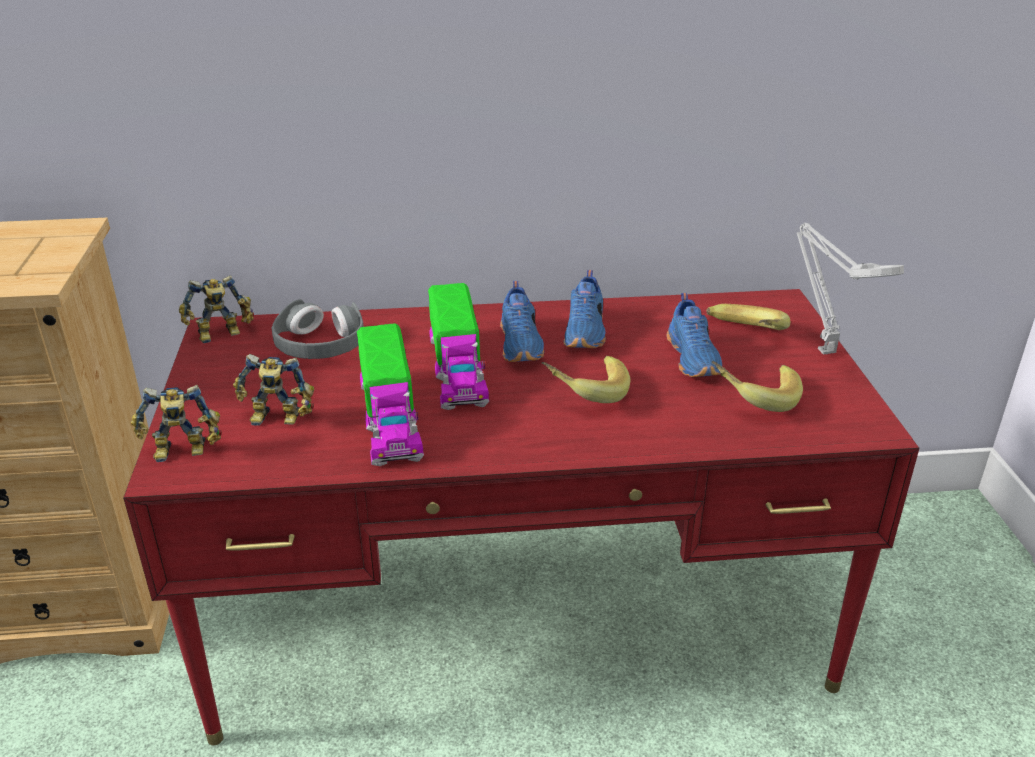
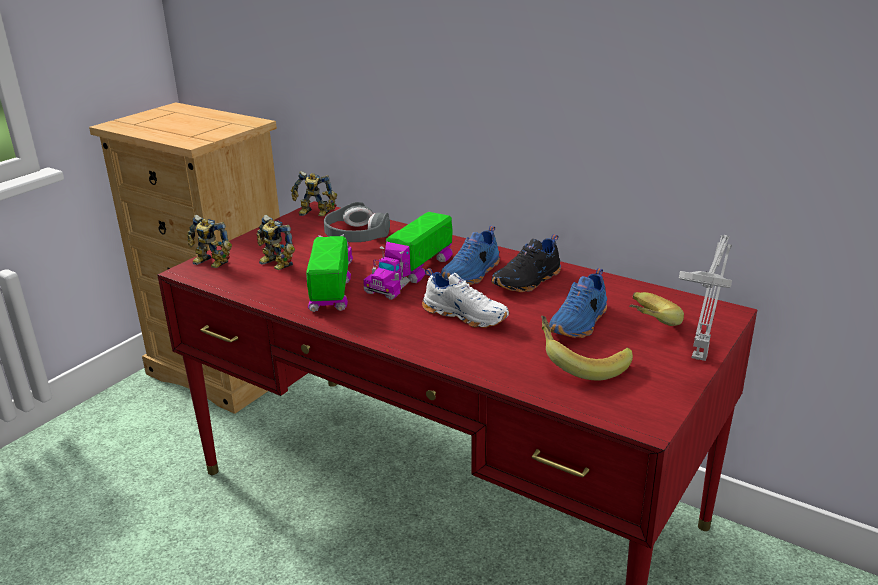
camera: 40 degrees right, 5 degrees down
(390, 417) = (331, 285): toy truck -> toy truck turned 150 degrees clockwise
(585, 392) = (466, 315): banana -> white shoe
(586, 332) = (528, 281): blue shoe -> black shoe

